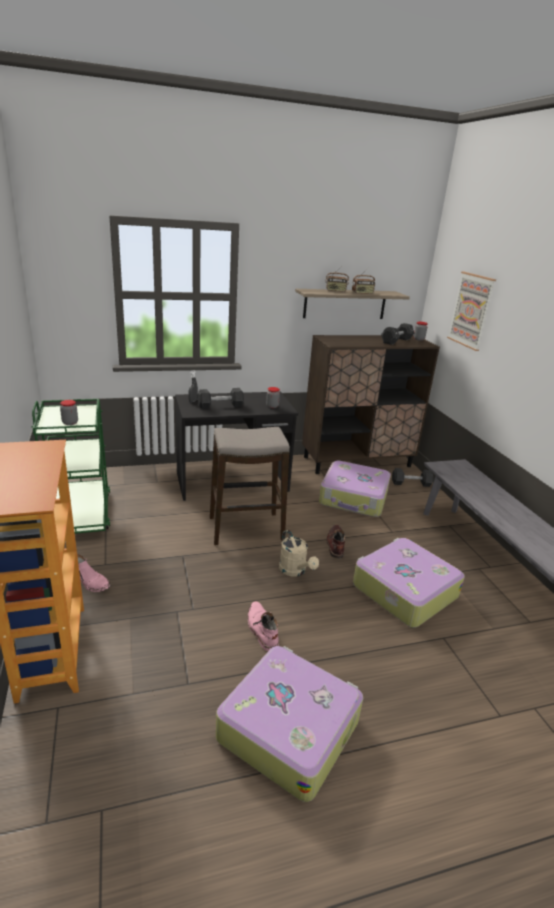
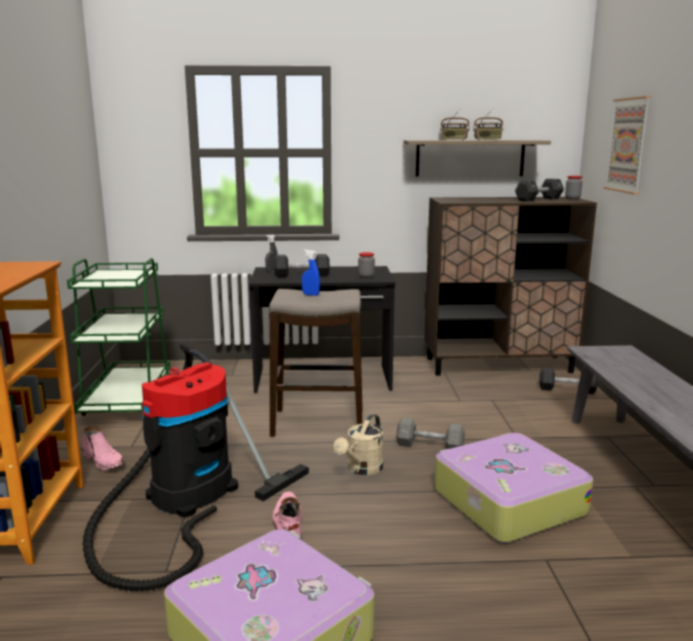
camera: 15 degrees right, 10 degrees down
(70, 423) = (114, 281): jar -> none
(174, 612) = (186, 498): none -> vacuum cleaner
(246, 435) = (310, 294): none -> blue spray bottle
(295, 571) = (362, 469): beige watering can -> beige watering can turned 45 degrees clockwise
(335, 544) = (429, 446): brown boot -> grey dumbbell
(354, 498) = (477, 401): suitcase -> none

